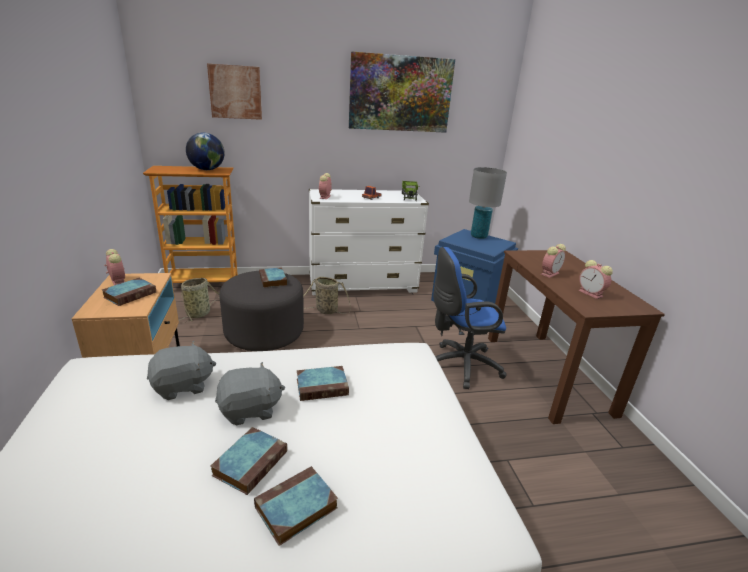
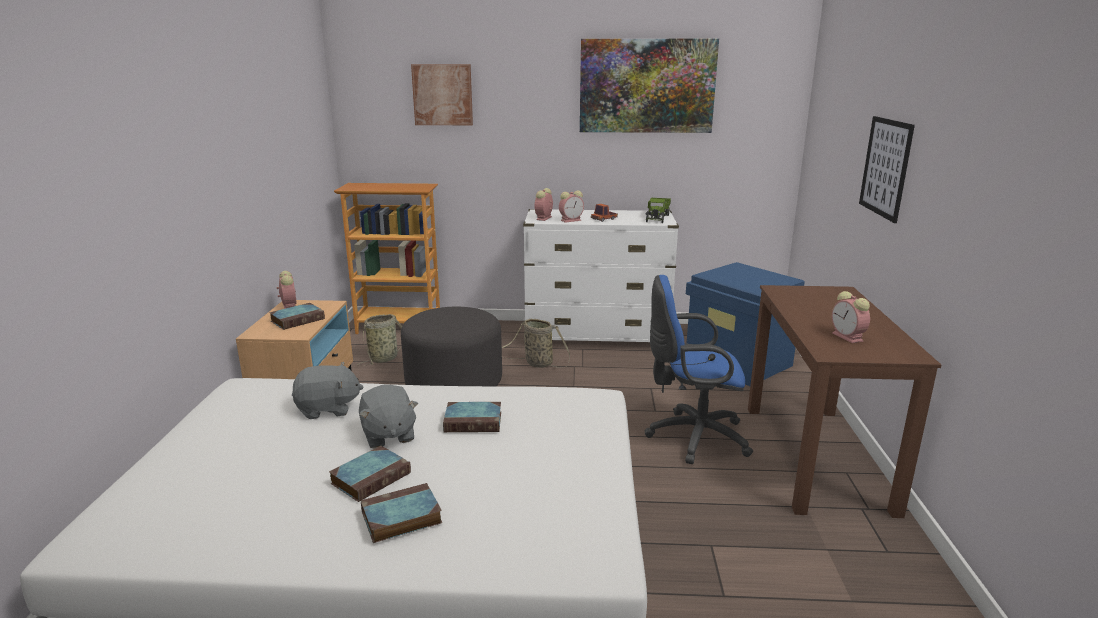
camera: 15 degrees right, 5 degrees down
(207, 170) = (406, 186): globe -> none
(250, 410) = (388, 435): grey plush toy -> grey plush toy turned 75 degrees clockwise
(273, 280) = (465, 317): book -> none
(479, 236) = (752, 272): grey table lamp -> none
(550, 273) = (806, 313): alarm clock -> alarm clock (571, 220)
(598, 164) = (885, 167): none -> picture

